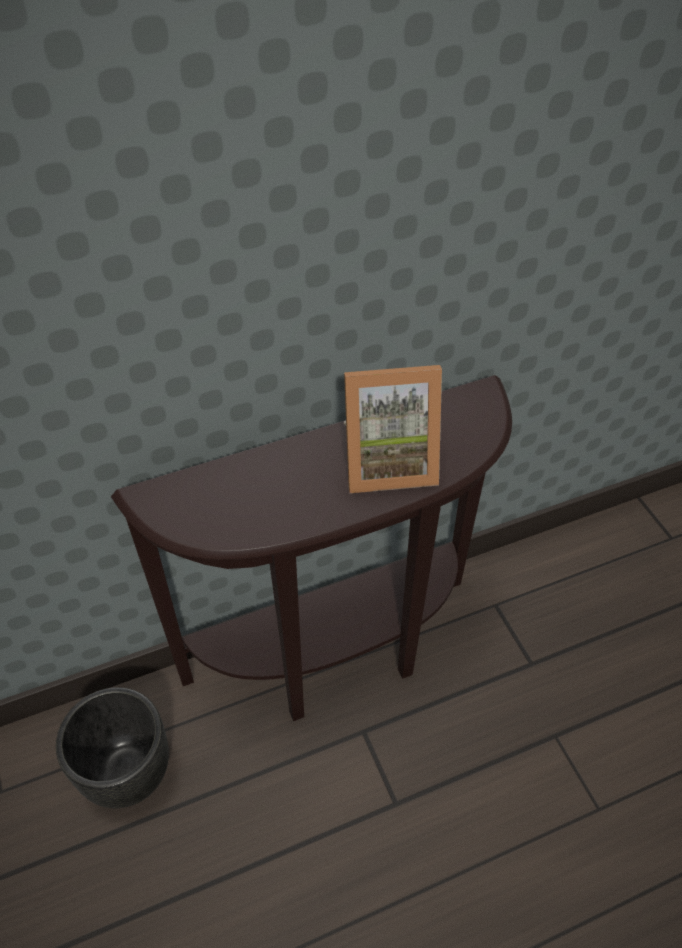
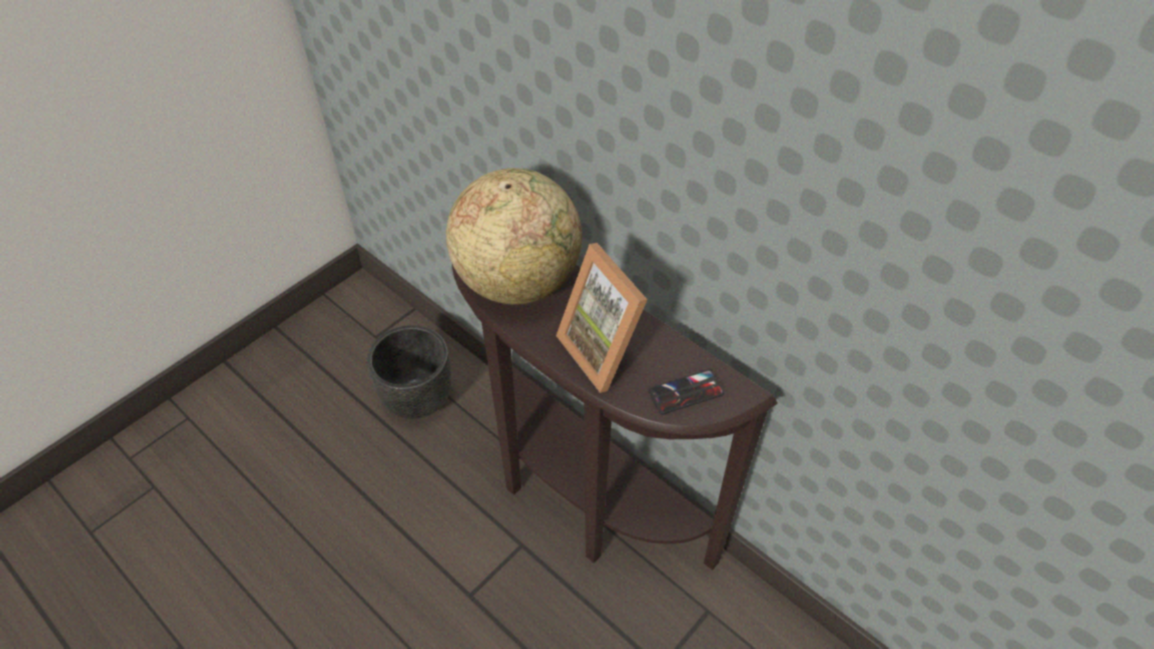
camera: 65 degrees right, 0 degrees up
(254, 499) = (518, 281): none -> globe
(466, 427) = (686, 392): none -> phone

